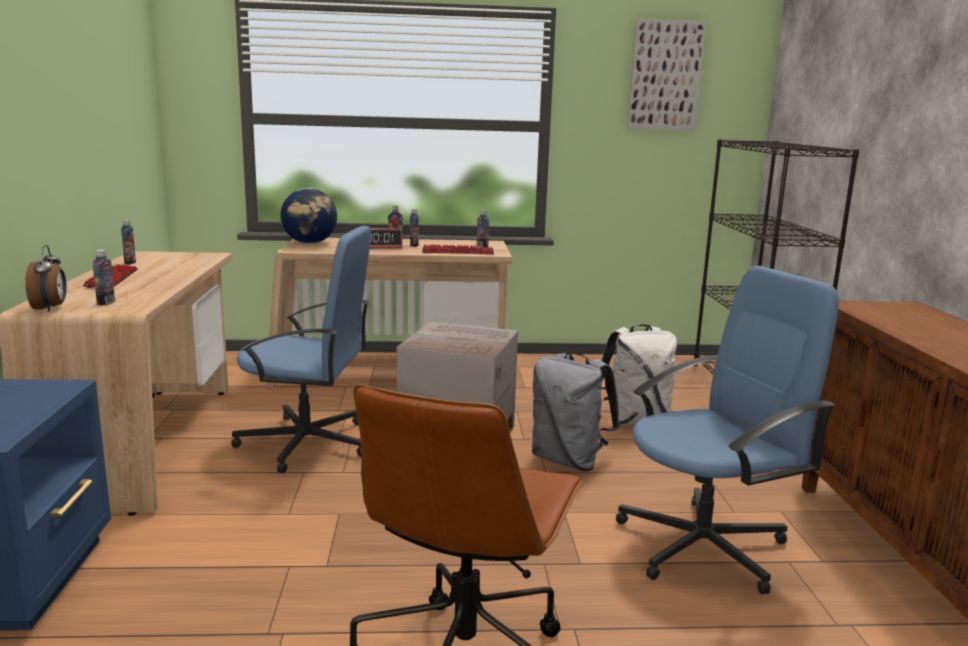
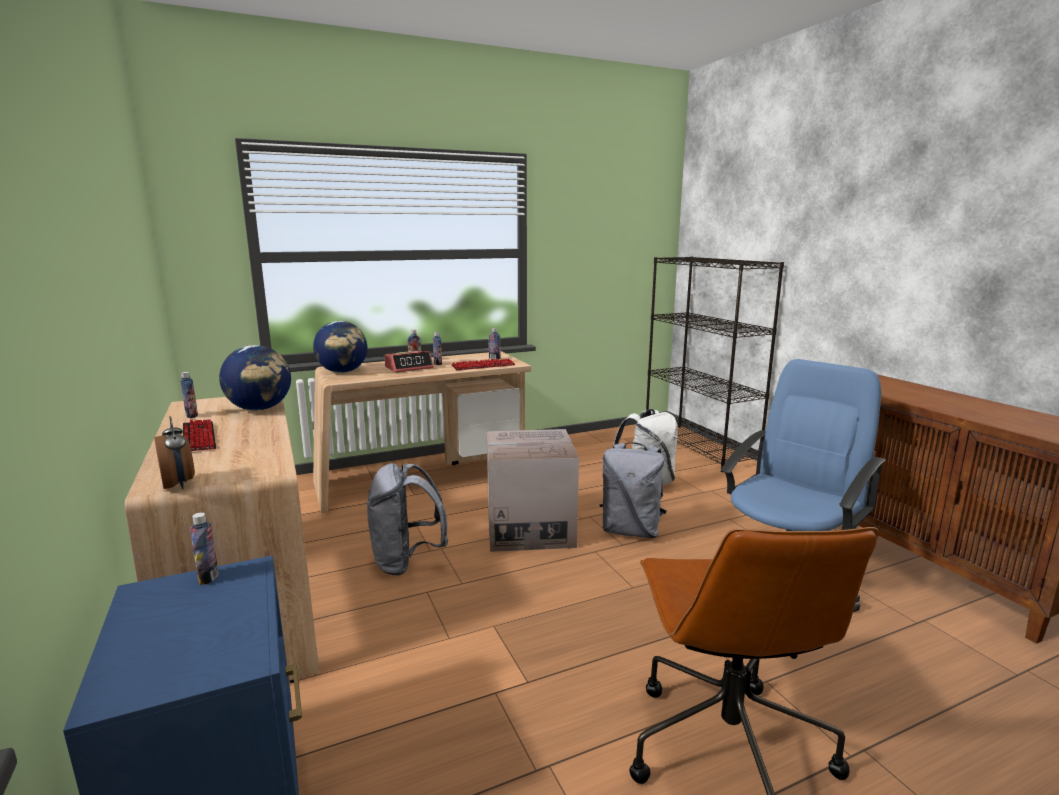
camera: 20 degrees left, 0 degrees up
(106, 303) = (234, 467): bottle -> bottle (208, 577)
(191, 264) = (260, 409): none -> globe
(307, 443) = (406, 562): blue office chair -> grey backpack
(665, 75) = (609, 208): picture -> none

